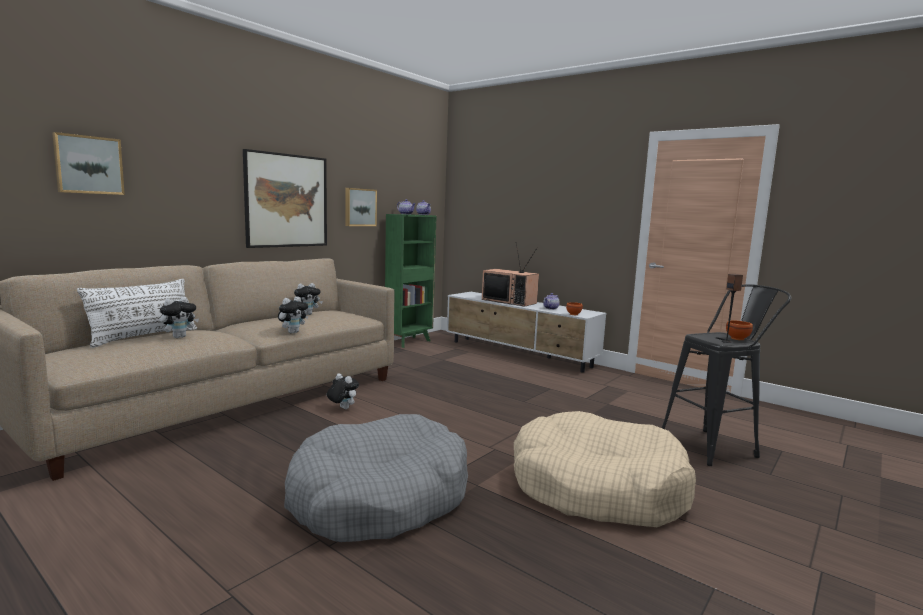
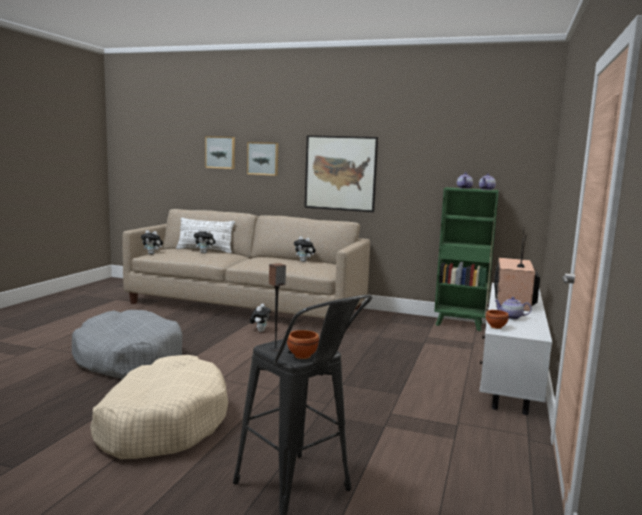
camera: 70 degrees right, 0 degrees up
(293, 332) = (254, 266): plush toy -> plush toy (152, 253)
(360, 207) = (416, 180): picture -> picture (263, 158)

